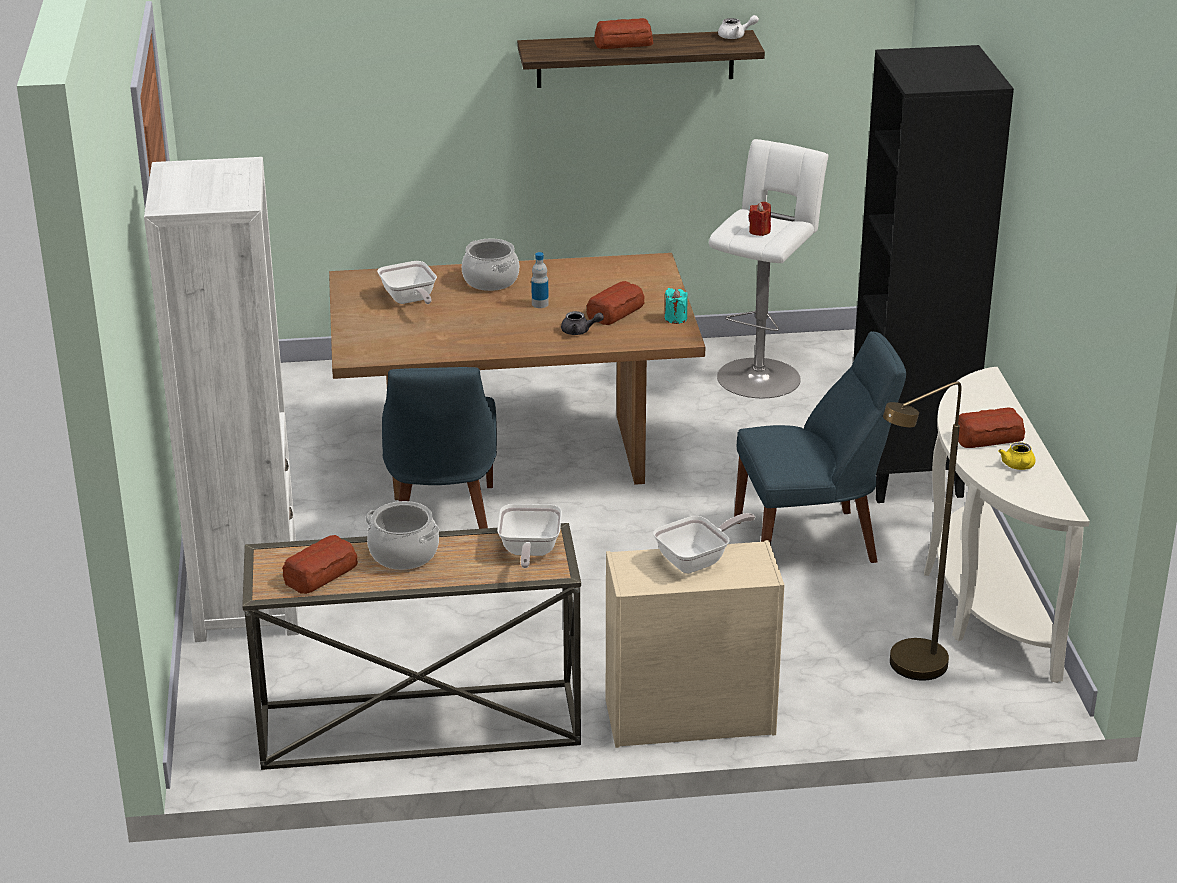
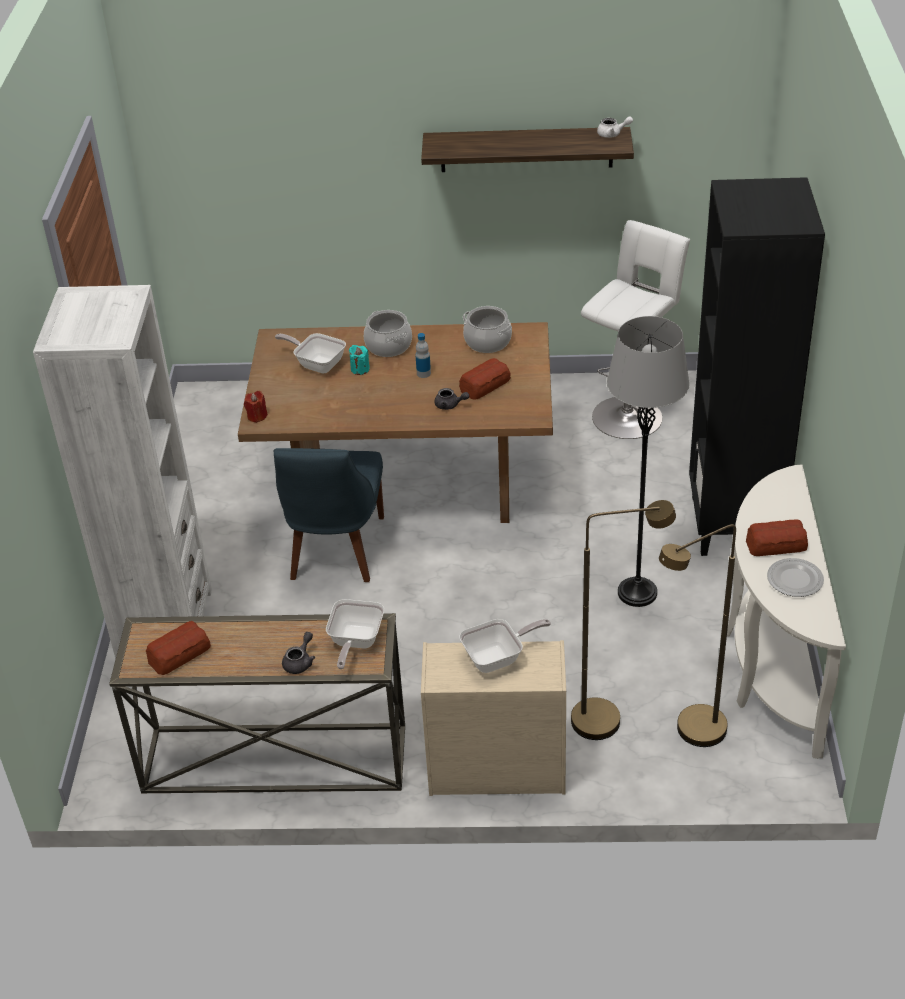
camera: 10 degrees right, 10 degrees up
(403, 554) = (251, 638): cooking pot -> cooking pot (487, 342)
(409, 300) = (317, 364): frying pan -> frying pan turned 135 degrees clockwise
(469, 572) = (300, 662): none -> grey teapot
(622, 43) = (512, 139): bread -> none
(675, 318) = (534, 395): turquoise candle -> turquoise candle (360, 369)
(759, 231) = (625, 305): red candle -> red candle (257, 416)
(809, 661) = (609, 718): none -> brown floor lamp
(812, 542) = (637, 593): blue chair -> grey floor lamp
(1018, 466) = (795, 580): yellow teapot -> plate

